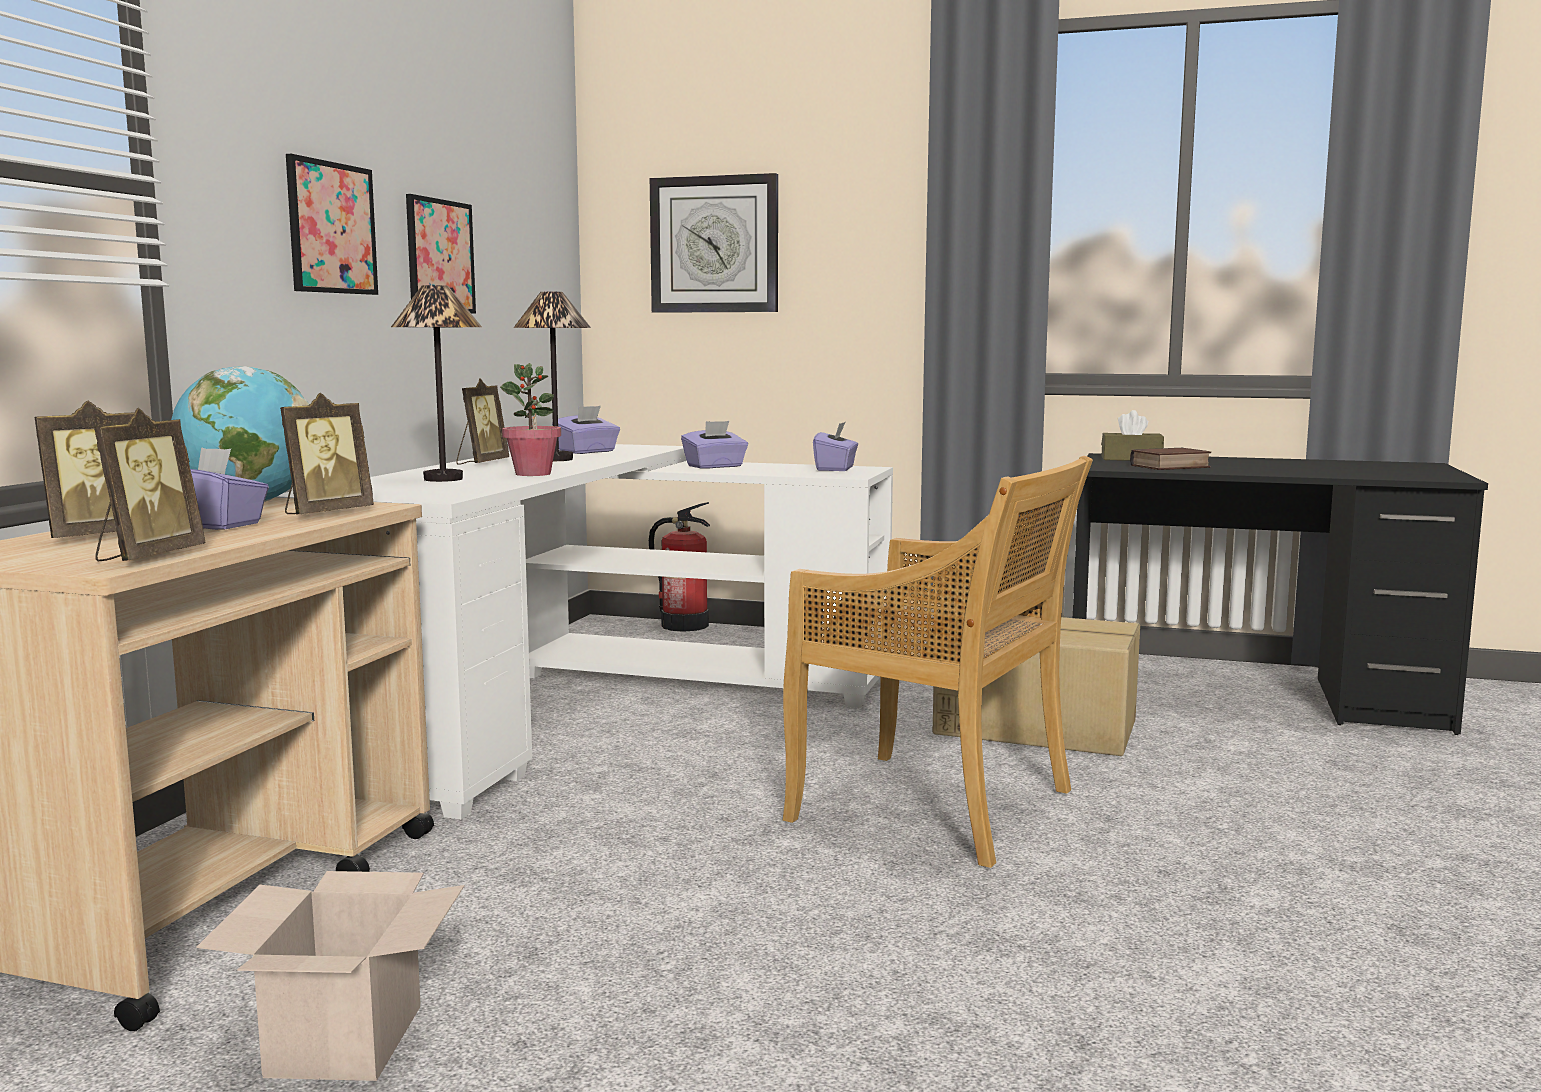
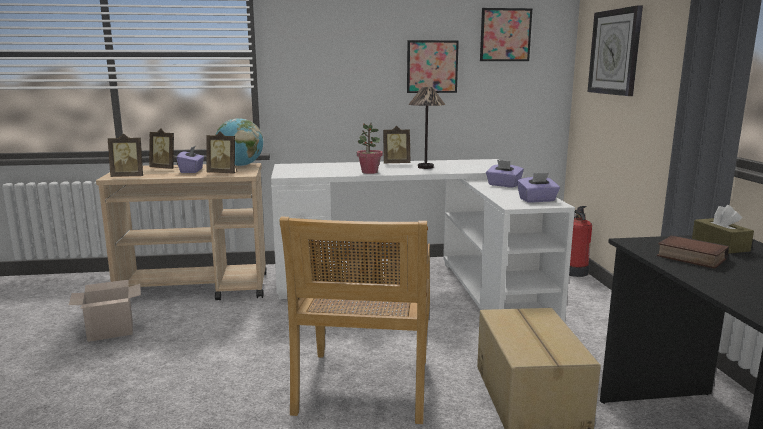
camera: 65 degrees right, 5 degrees up
(331, 228) = (353, 59): picture -> picture (505, 35)
(444, 479) = (338, 168): table lamp -> none
(587, 452) = (463, 166): purple tissue box -> none

